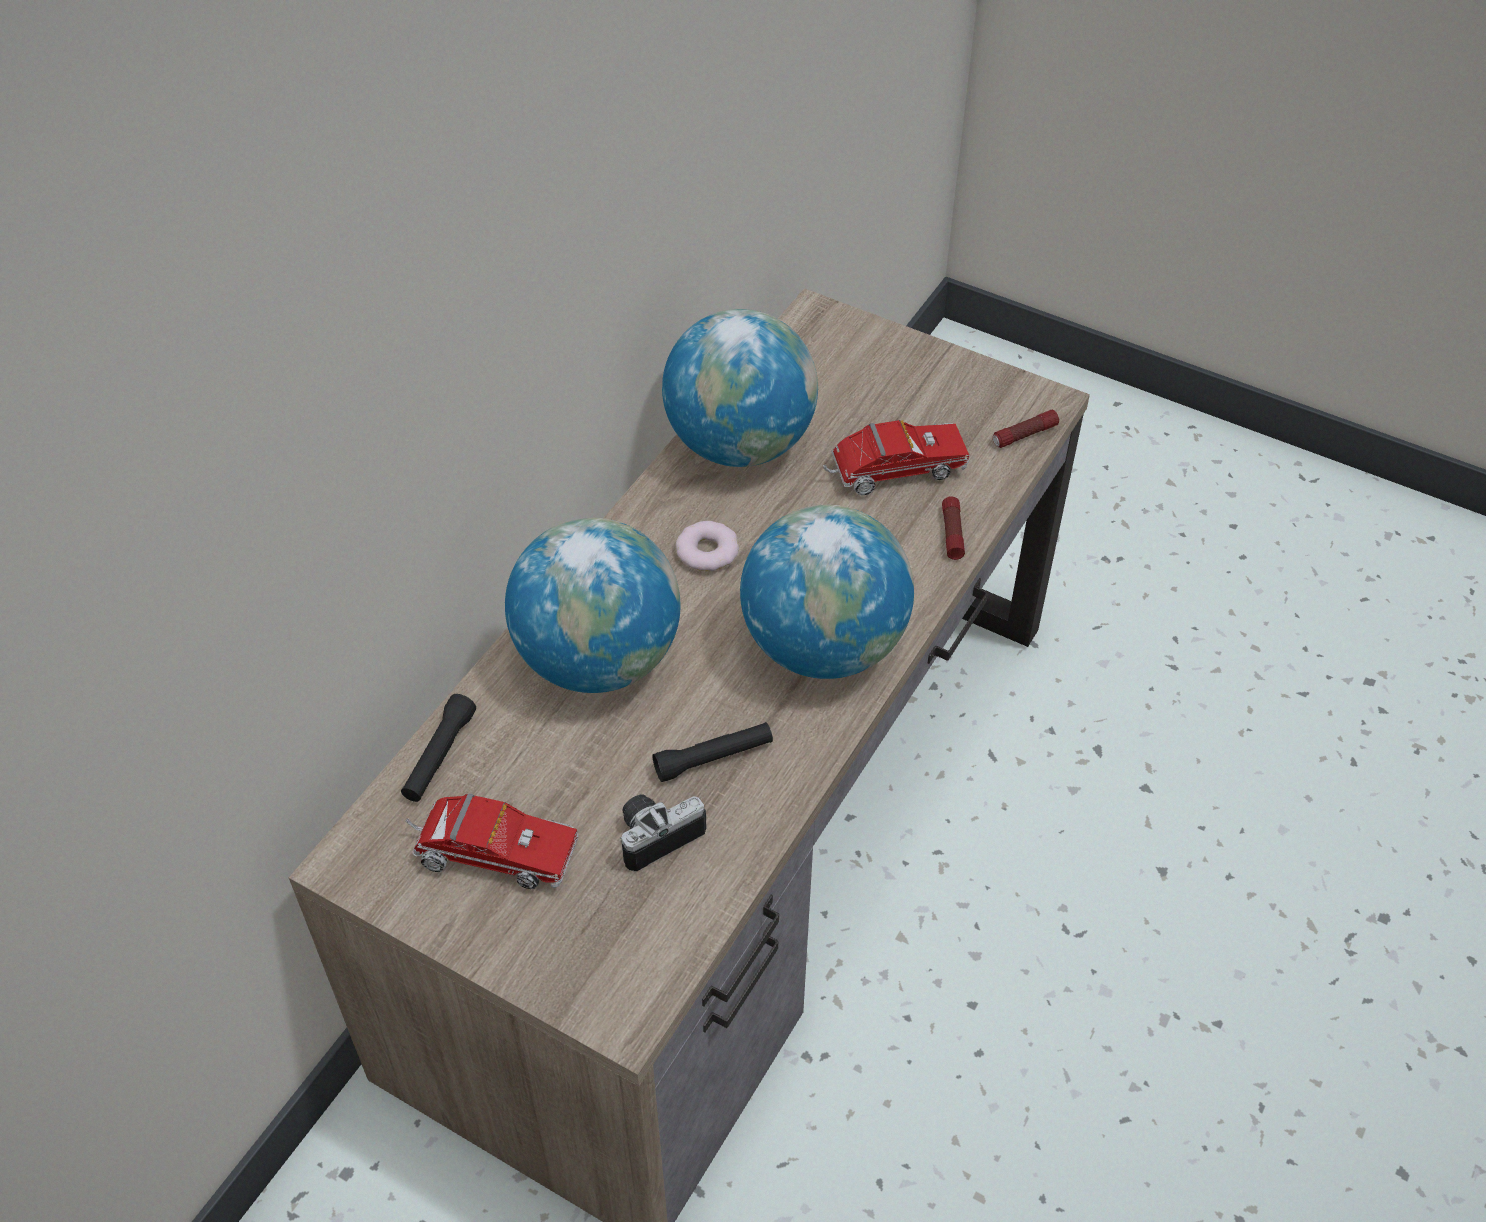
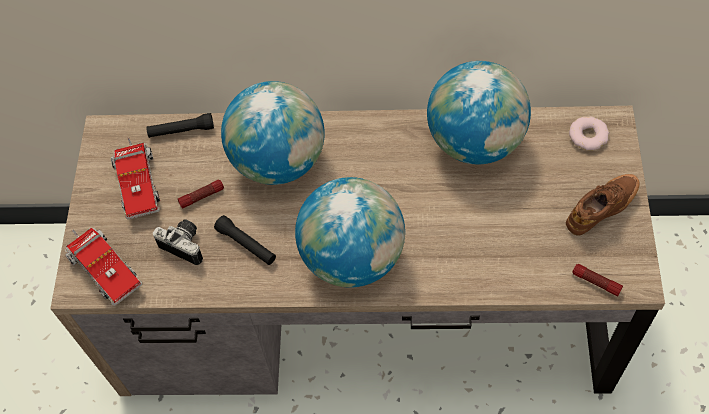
camera: 65 degrees right, 10 degrees up
(707, 551) = (384, 168): donut -> donut (588, 136)
(892, 472) = (510, 226): toy truck -> toy truck (103, 268)
(930, 383) = (602, 210): none -> brown shoe
(952, 533) = (482, 280): flashlight -> flashlight (202, 196)

